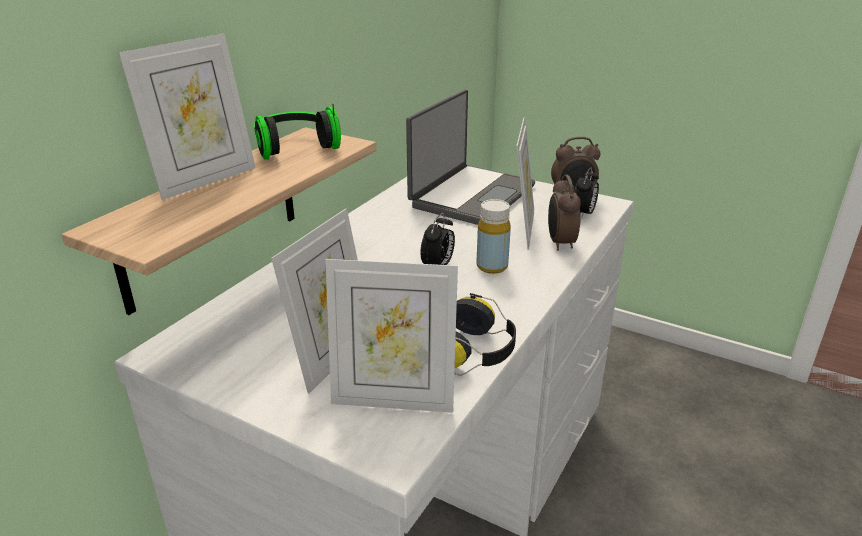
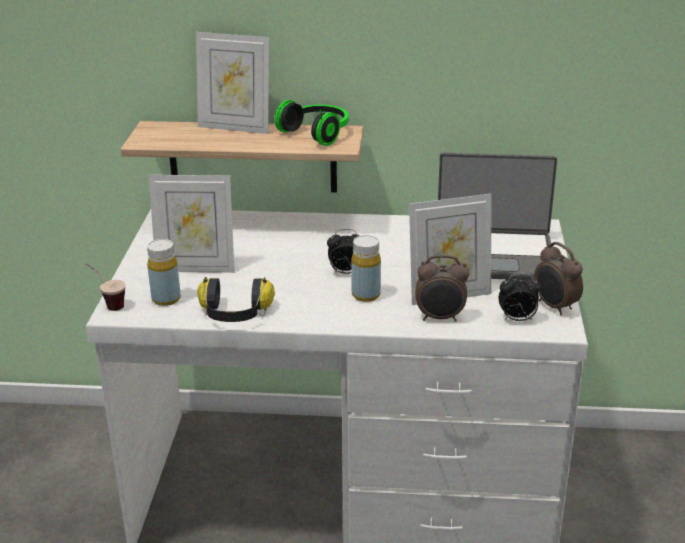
camera: 65 degrees right, 0 degrees up
(362, 459) = (107, 304): none -> cup
(393, 399) = (166, 299): picture frame -> yellow bottle
(560, 243) = (440, 318): alarm clock -> alarm clock turned 150 degrees counterclockwise

